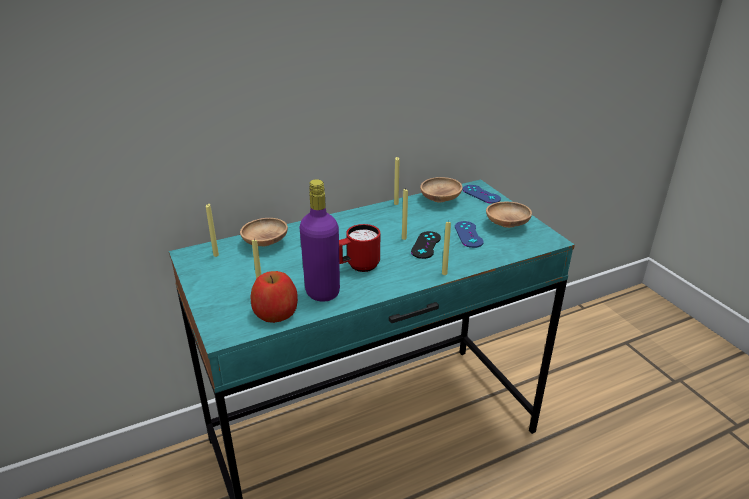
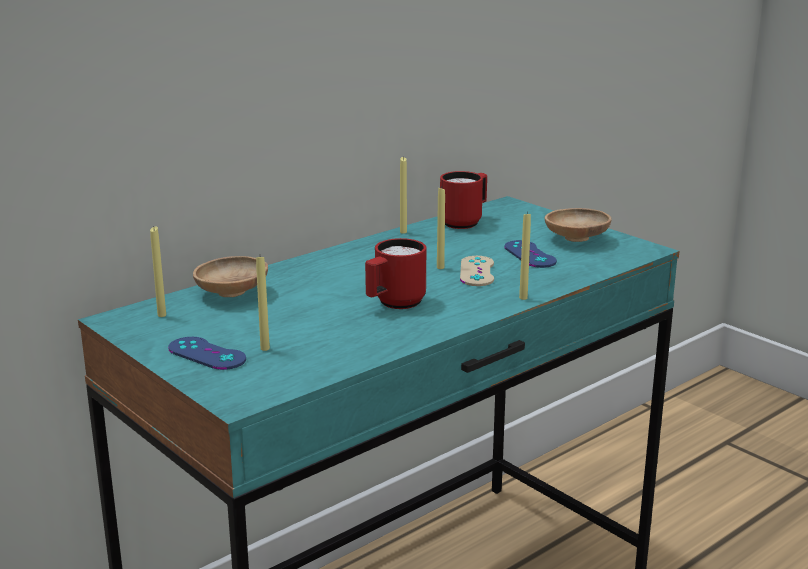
camera: 15 degrees left, 10 degrees down
(276, 312) = (303, 366): apple -> none
(322, 292) = (359, 337): purple bottle -> none
(426, 245) = (477, 271): black game controller -> beige game controller
(440, 199) = (465, 222): brown bowl -> red mug
(481, 194) = (519, 211): blue game controller -> blue game controller (207, 354)

